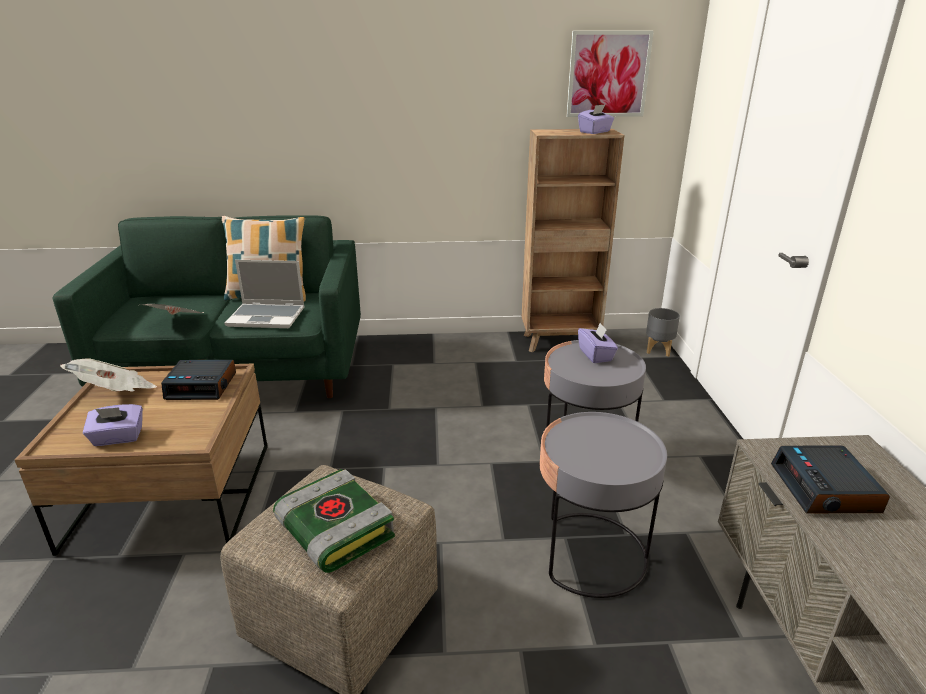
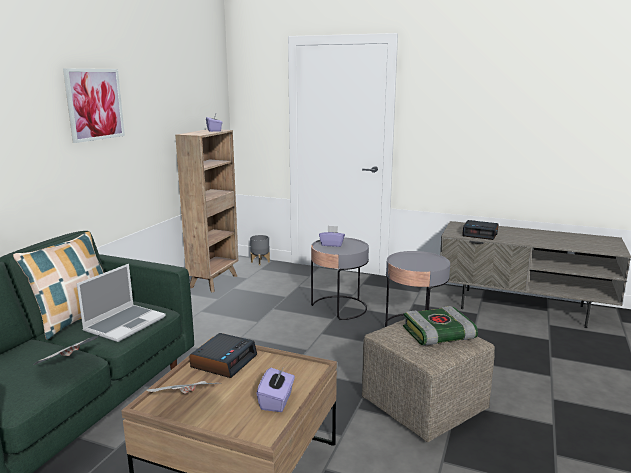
camera: 65 degrees left, 10 degrees down
(608, 74) = (198, 95): picture -> picture (94, 104)

